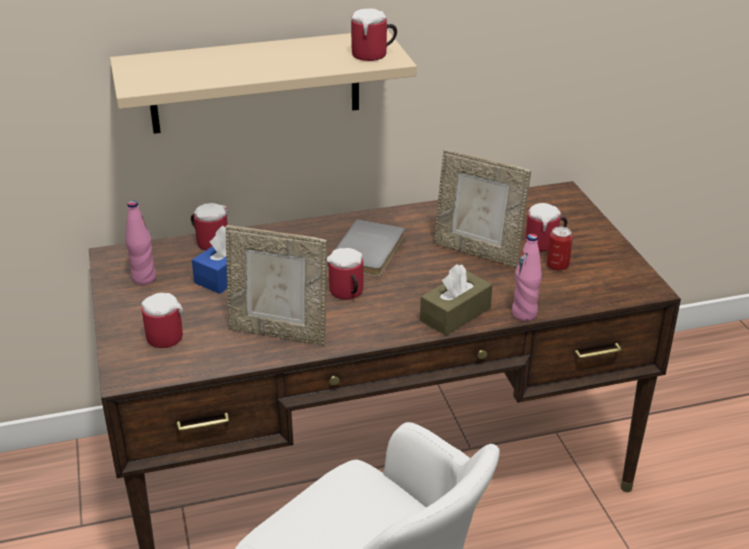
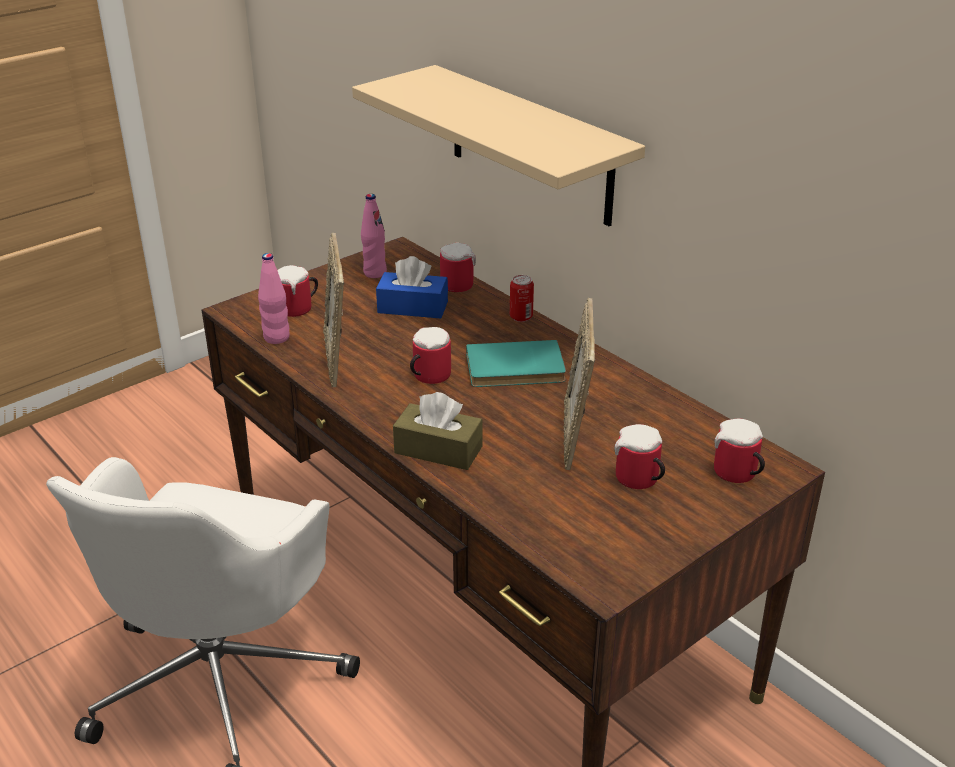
camera: 65 degrees right, 0 degrees up
(370, 252) = (515, 369): grey book -> turquoise book
(374, 55) = (559, 153): mug -> mug (737, 475)
(524, 314) = (472, 496): pink bottle -> pink bottle (276, 338)
(557, 266) = (595, 500): can -> can (521, 317)

